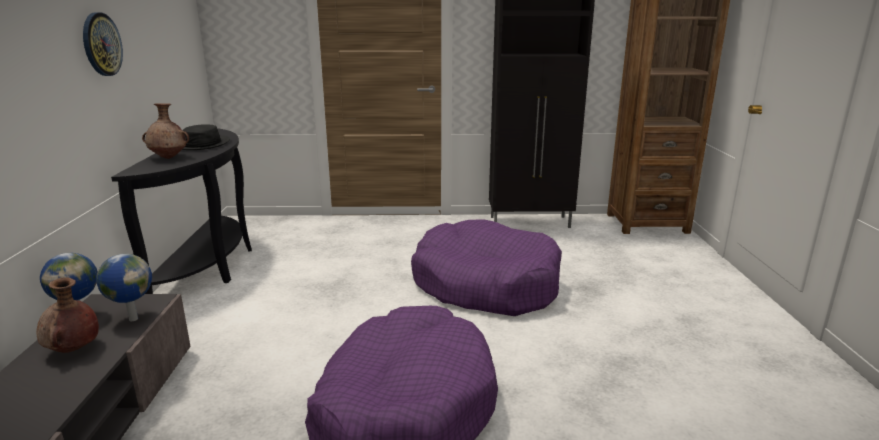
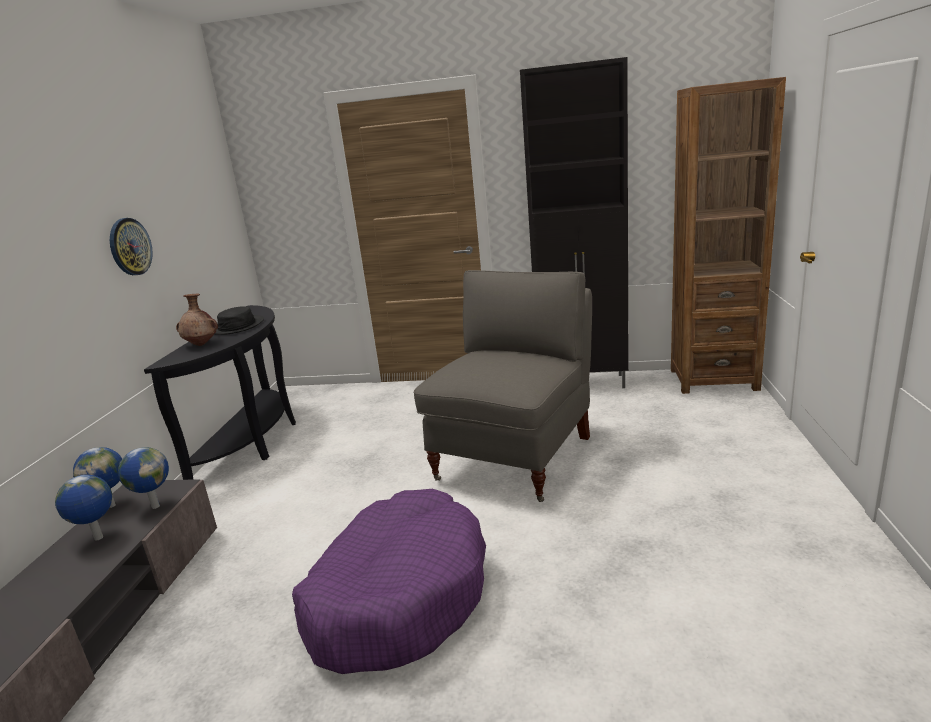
camera: 10 degrees right, 0 degrees up
(73, 350) = (98, 538): brown vase -> globe
(485, 284) = (515, 457): purple dog bed -> grey armchair

